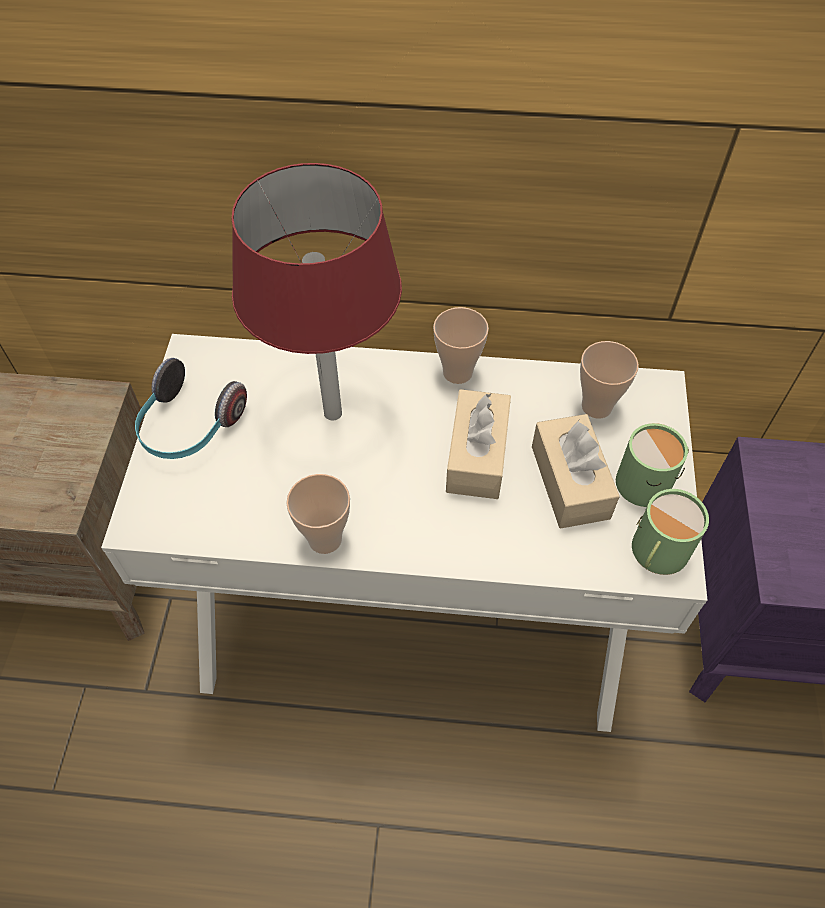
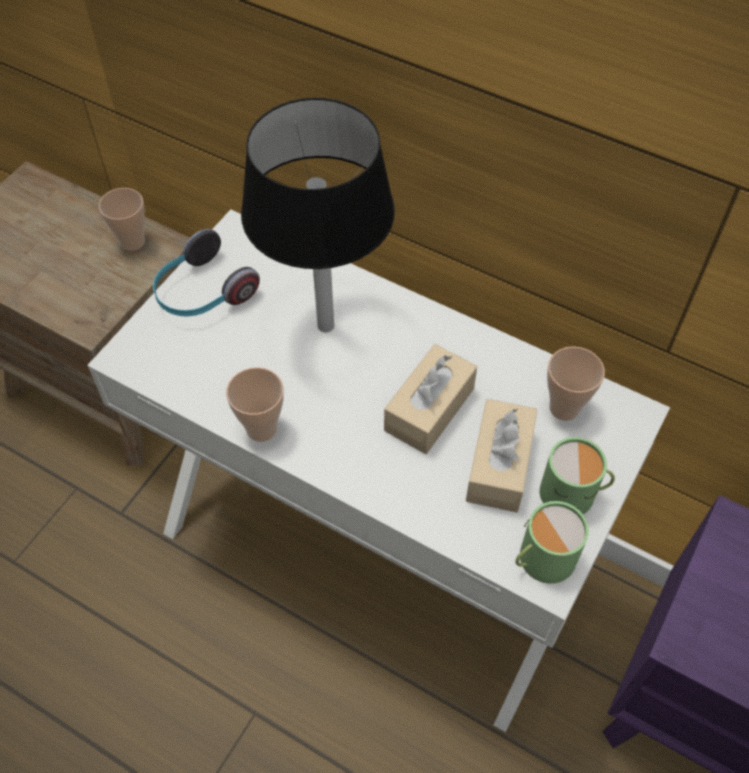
camera: 25 degrees right, 0 degrees up
(333, 413) = (325, 326): red table lamp -> black table lamp
(457, 372) = (453, 330): cup -> cup (132, 242)

